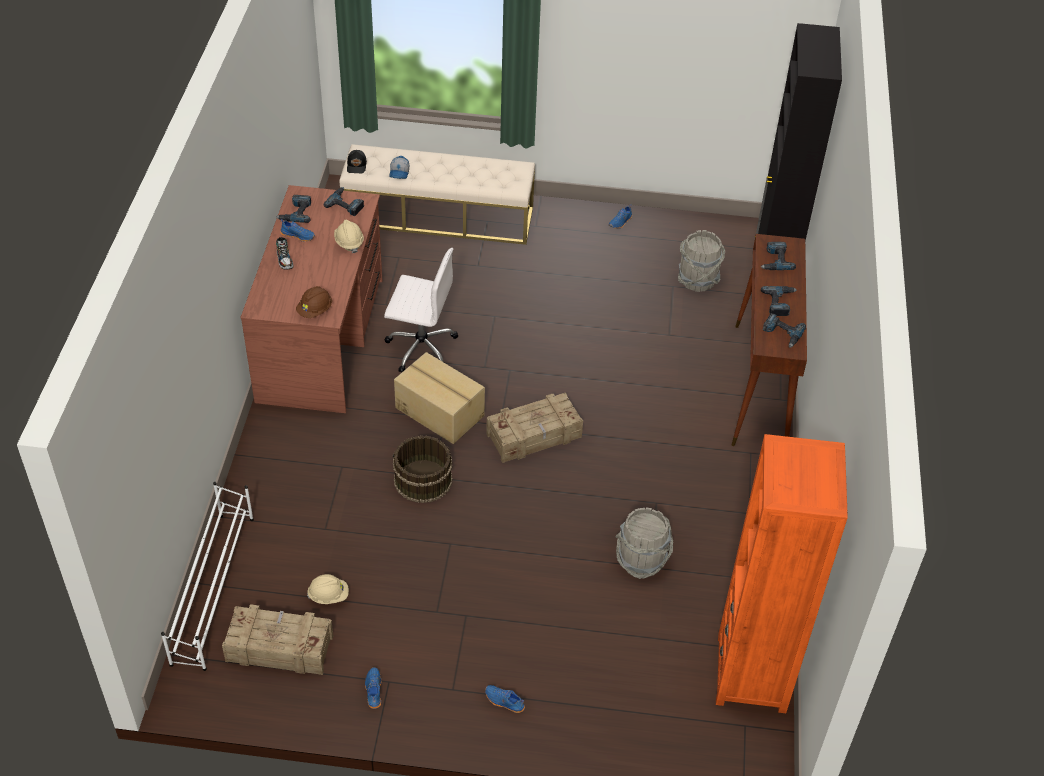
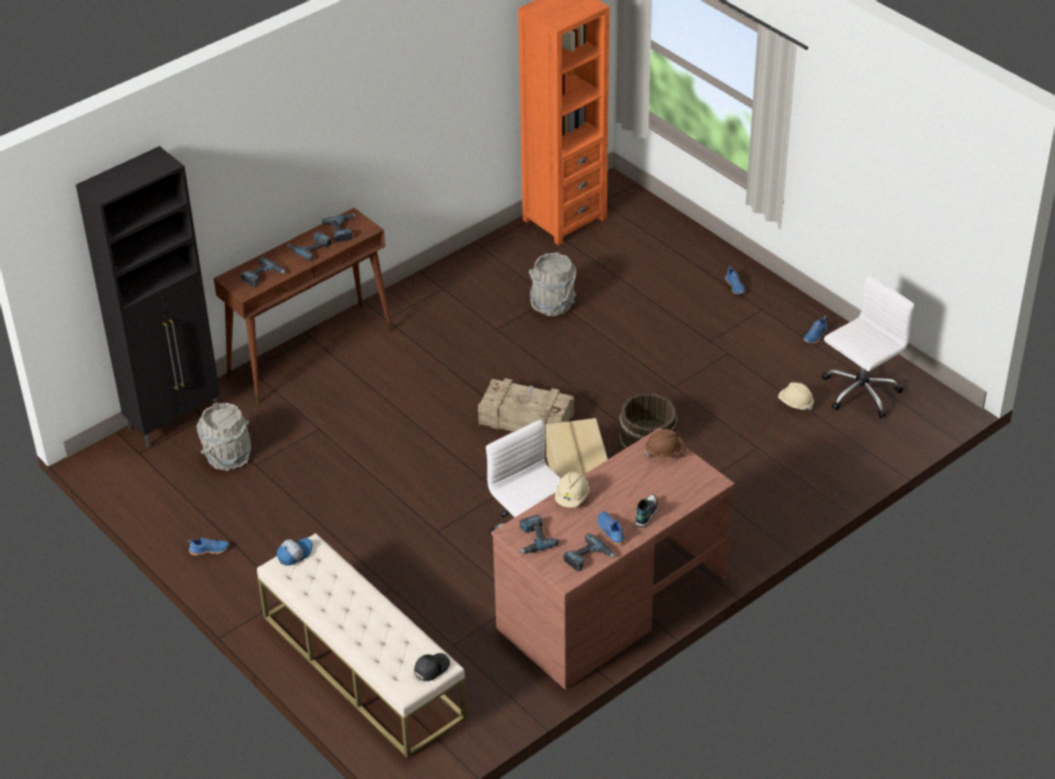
camera: 135 degrees left, 5 degrees down
(214, 588) = (878, 454): white shoe rack -> none
(279, 647) = (859, 393): crate -> white office chair
(399, 172) = (399, 633): cap -> cap (294, 554)

